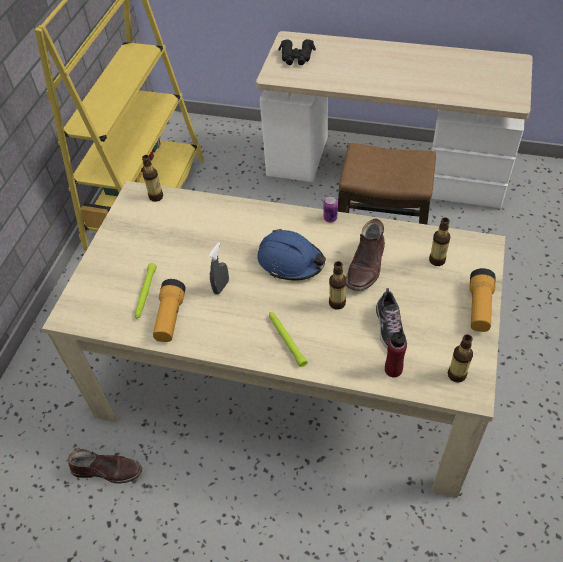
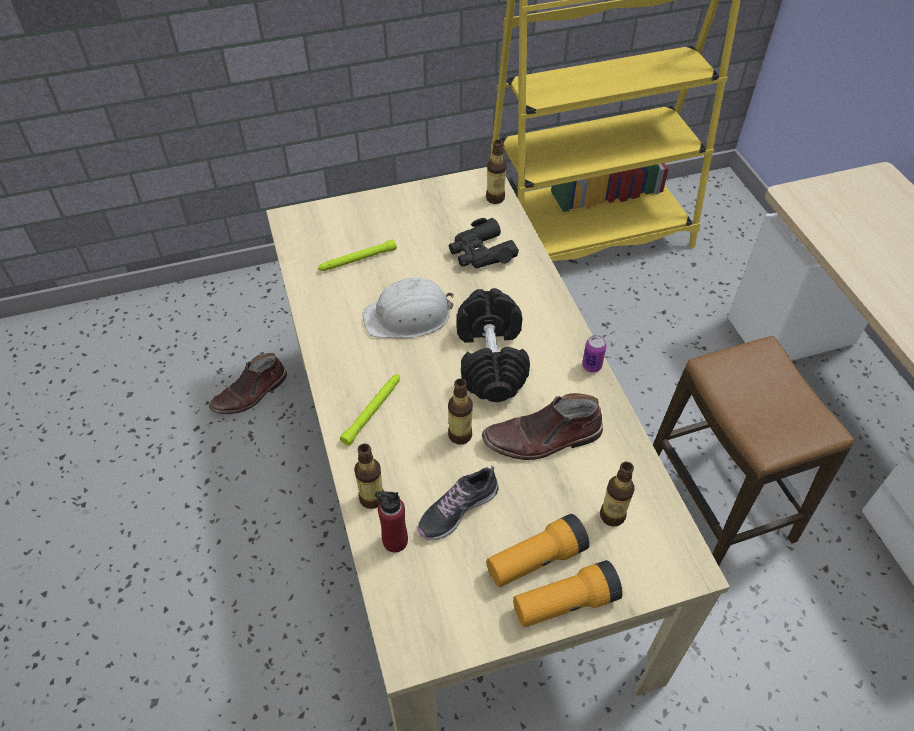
camera: 55 degrees right, 0 degrees up
(108, 470) = (250, 394): brown boot -> brown boot turned 75 degrees clockwise
(170, 317) = (339, 295): flashlight -> flashlight (536, 560)
(221, 287) = (408, 316): grey spray bottle -> white hard hat
(290, 261) = (491, 360): blue hard hat -> black dumbbell
(296, 57) = (856, 201): black binoculars -> black binoculars (481, 252)
(456, 375) = (430, 619): bottle -> bottle (372, 498)

